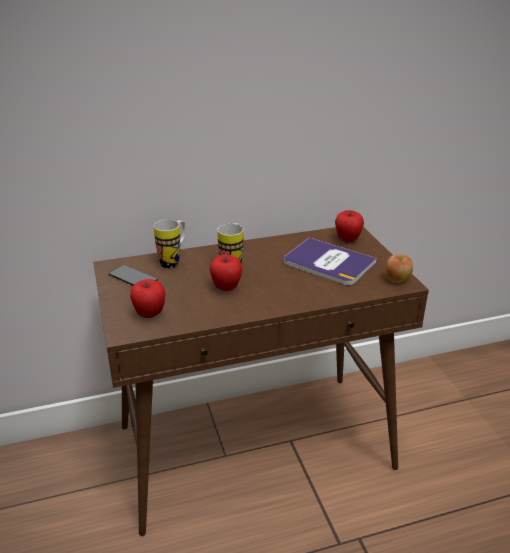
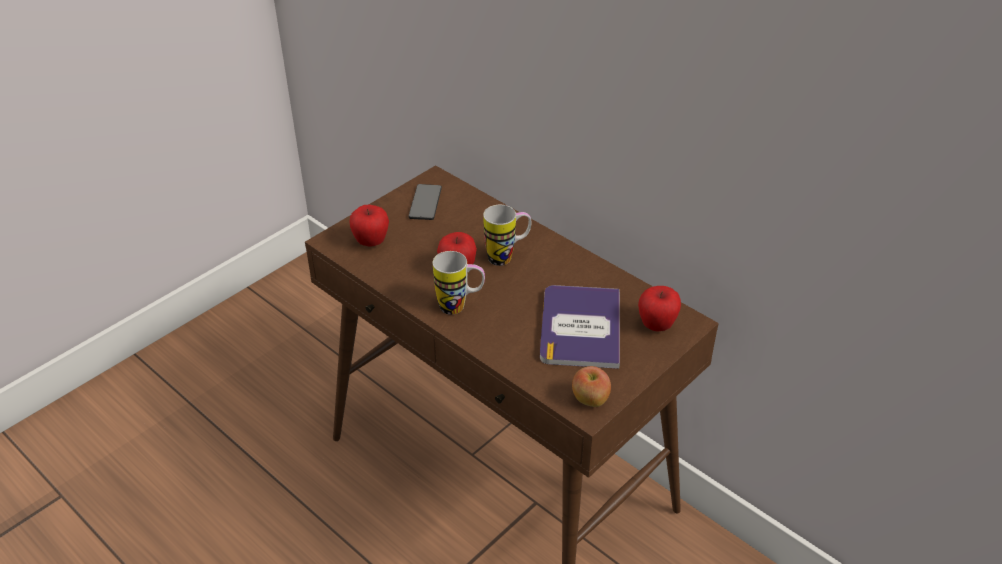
camera: 60 degrees right, 10 degrees up
(174, 261) = (479, 213): mug -> mug (460, 307)

